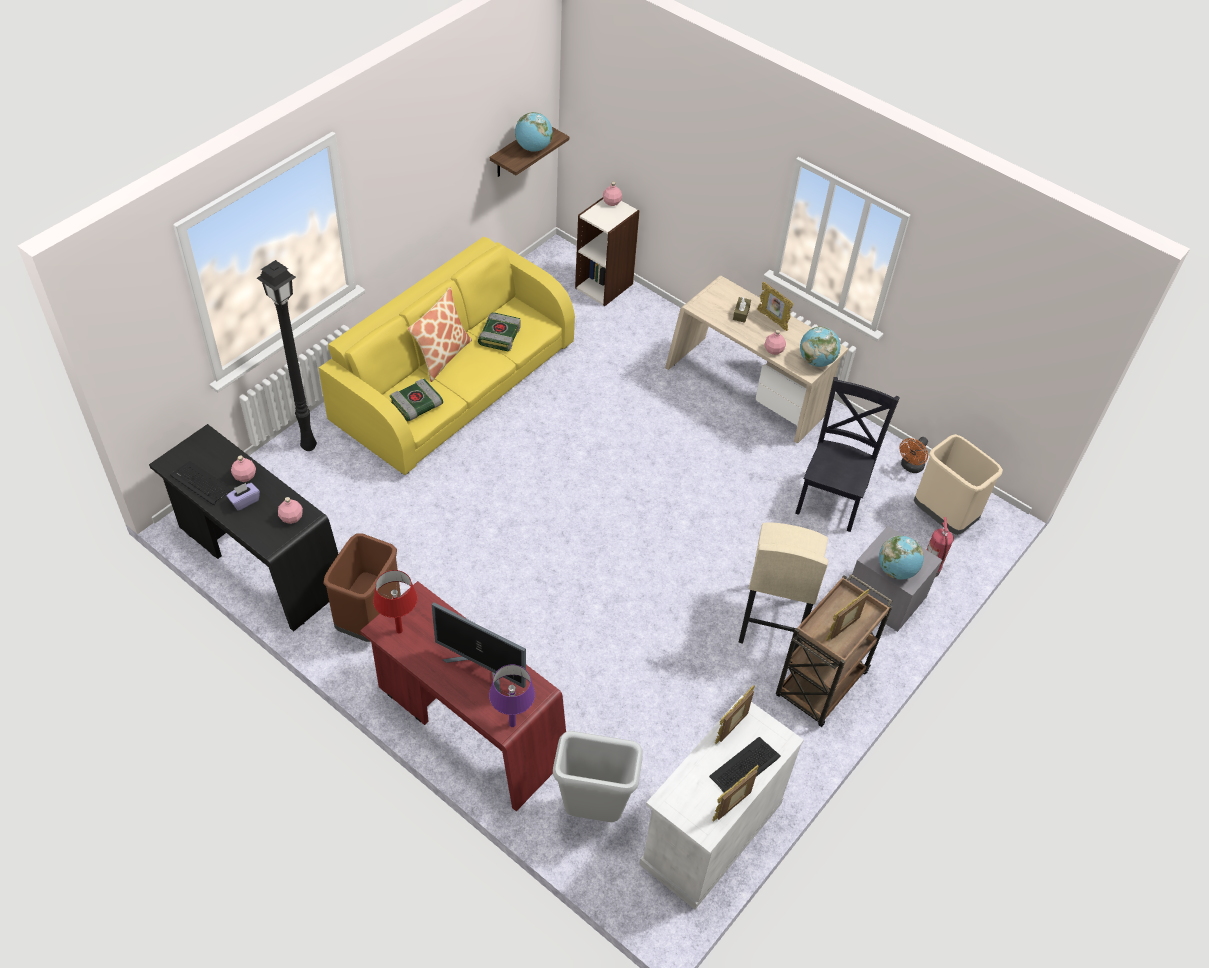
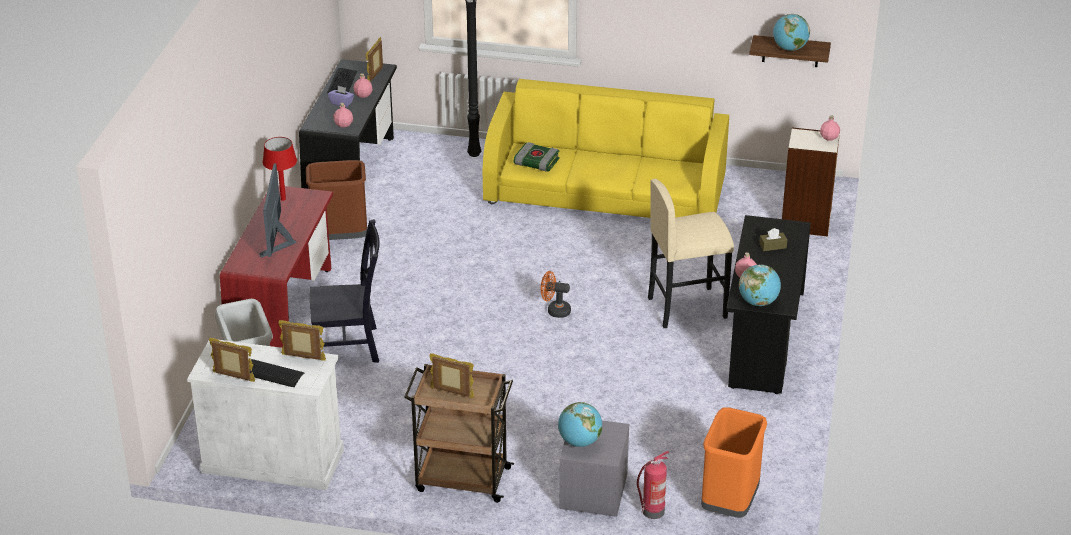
camera: 65 degrees right, 15 degrees down
(442, 356) = (600, 155): pillow -> none
(499, 335) = (652, 171): book -> none
(512, 724) = (240, 270): purple table lamp -> none
(746, 391) = (763, 340): beige desk -> black desk
(772, 320) = (784, 265): picture frame -> picture frame (375, 75)
(772, 619) = (510, 432): beige stool -> beige stool (686, 307)
(832, 497) = (683, 427): black chair -> black chair (350, 346)
(910, 467) = (773, 466): orange fan -> orange fan (555, 311)
(944, 516) = (730, 504): beige trash can -> orange trash can

